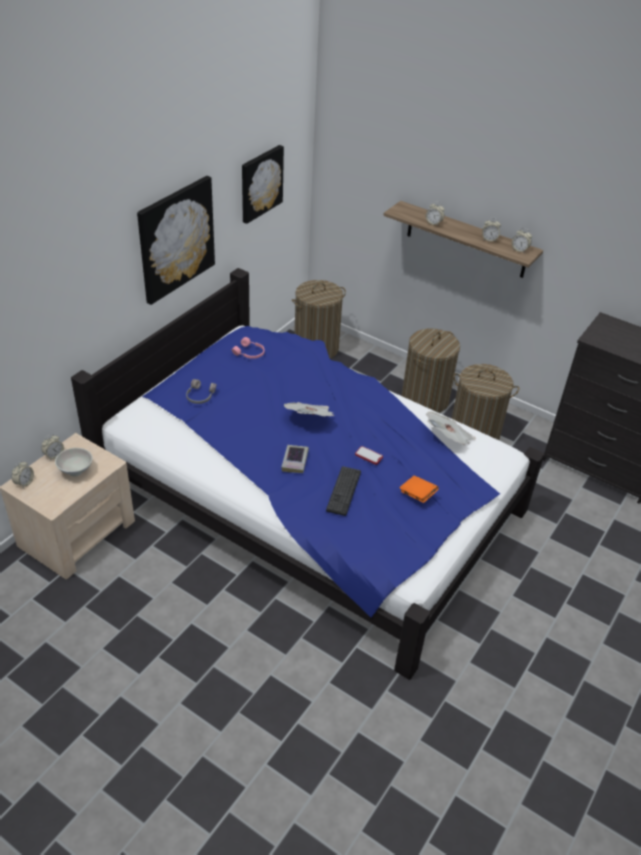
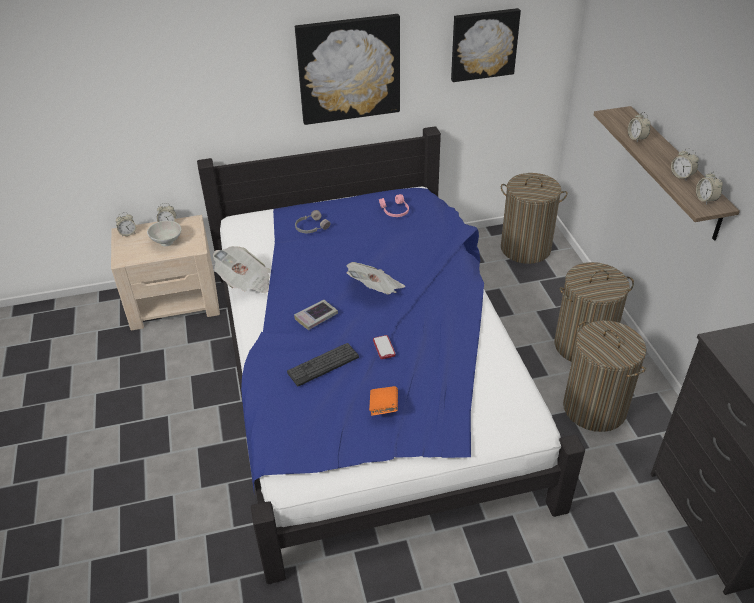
camera: 45 degrees right, 0 degrees up
(449, 439) = (488, 377): newspaper -> newspaper (245, 282)

